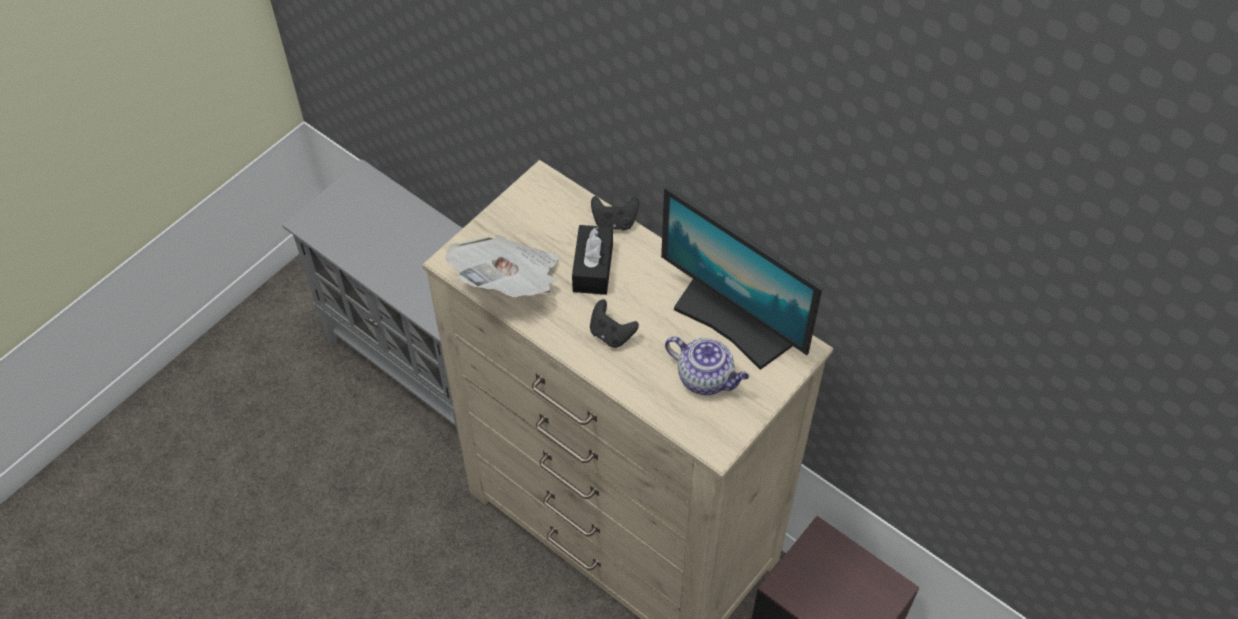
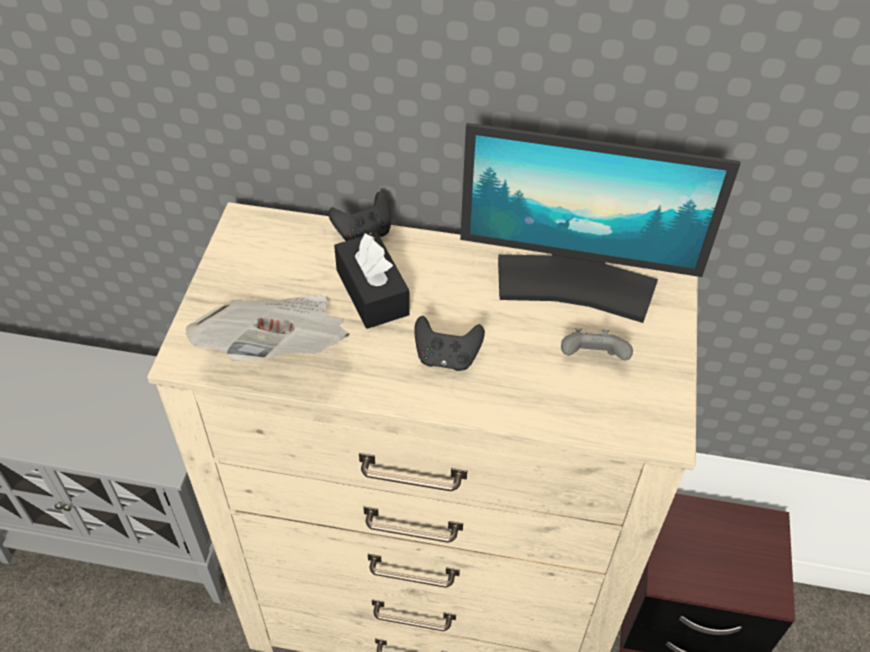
camera: 30 degrees left, 5 degrees down
(706, 378) = (592, 358): teapot -> grey game controller

